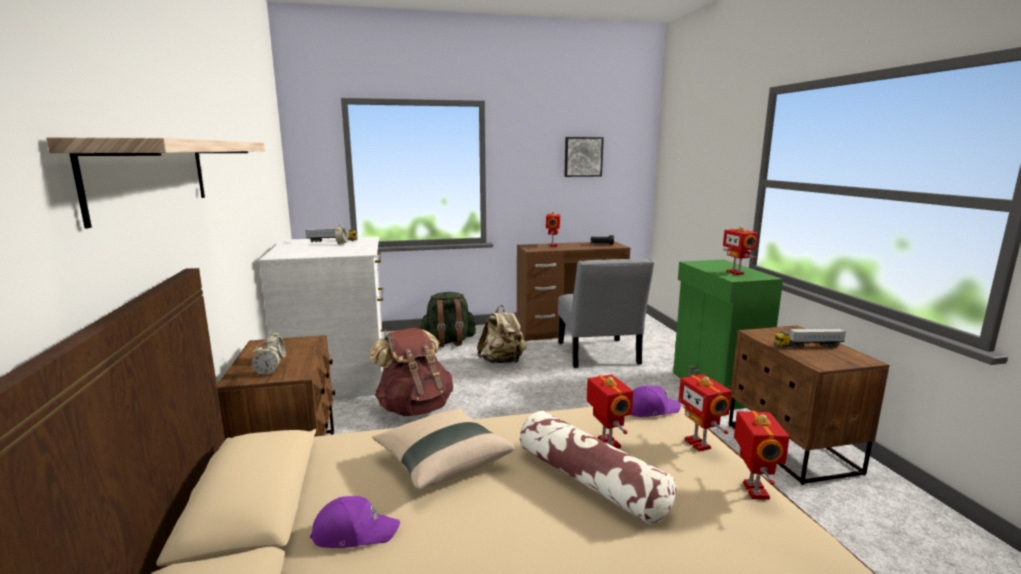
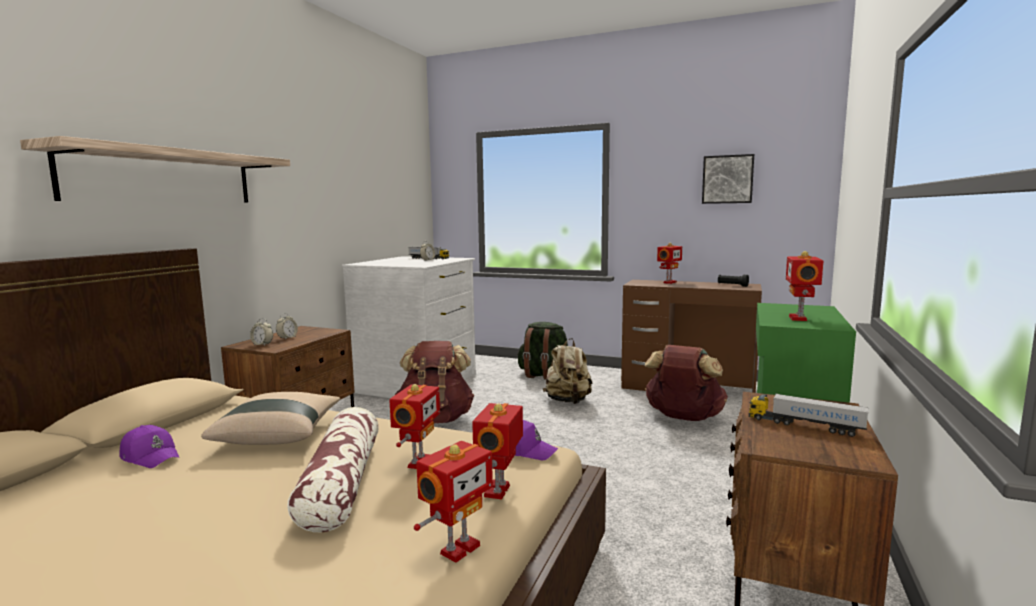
camera: 35 degrees right, 5 degrees down
(599, 355) = (683, 418): grey chair -> brown backpack

